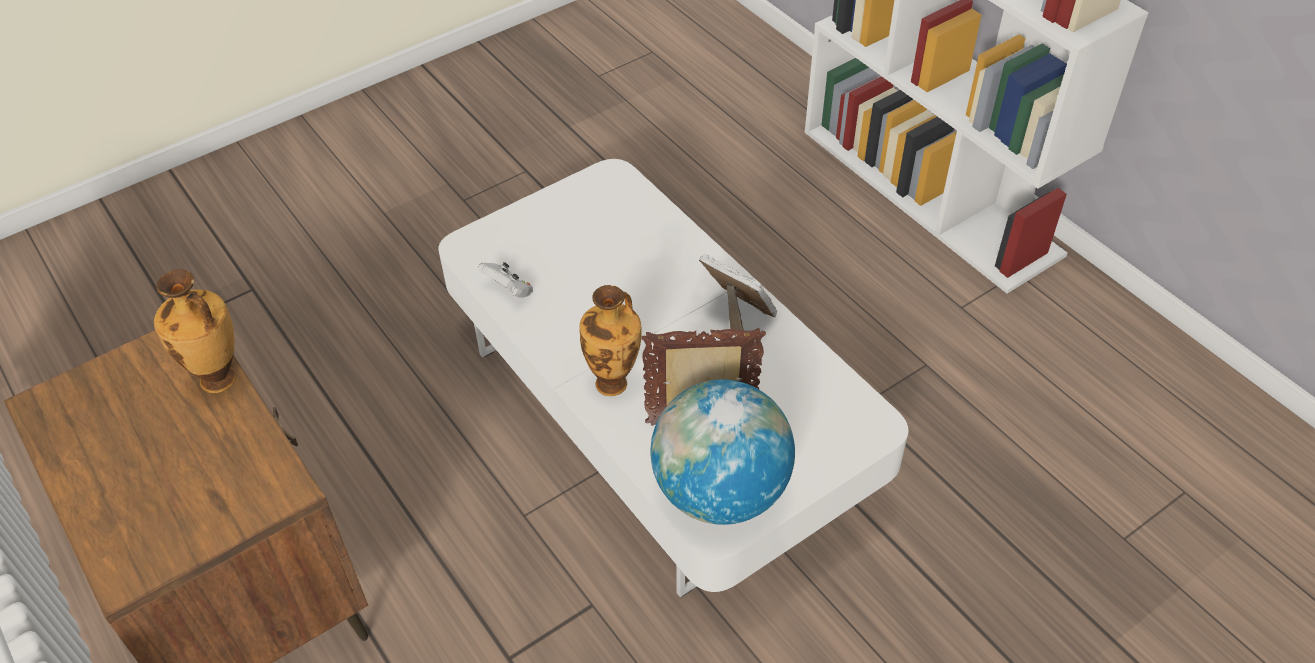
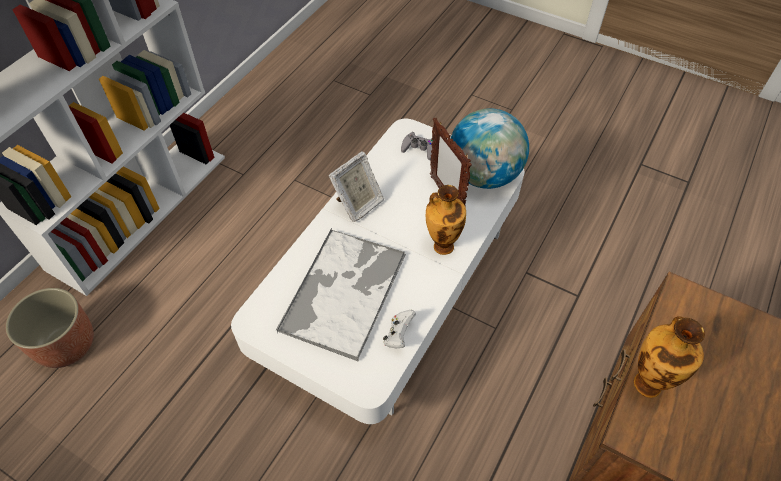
camera: 115 degrees left, 5 degrees up
(603, 261) = (344, 291): none -> tray
(739, 315) = (358, 205): picture frame -> picture frame turned 150 degrees counterclockwise
(743, 113) = (66, 344): none -> planter
(822, 427) = (419, 148): none -> grey game controller

